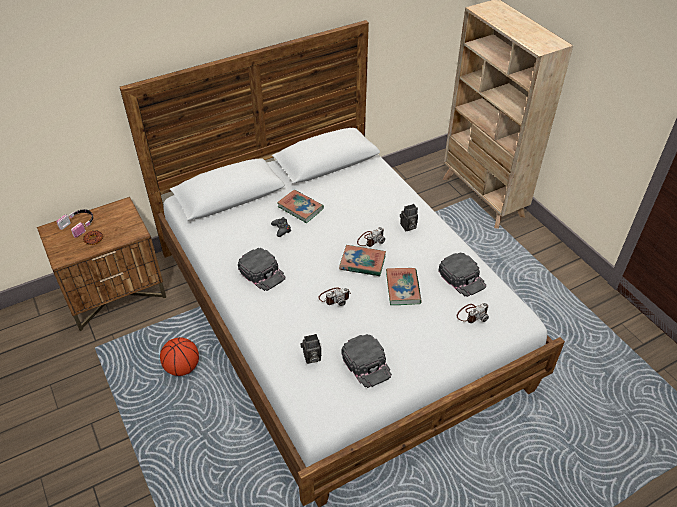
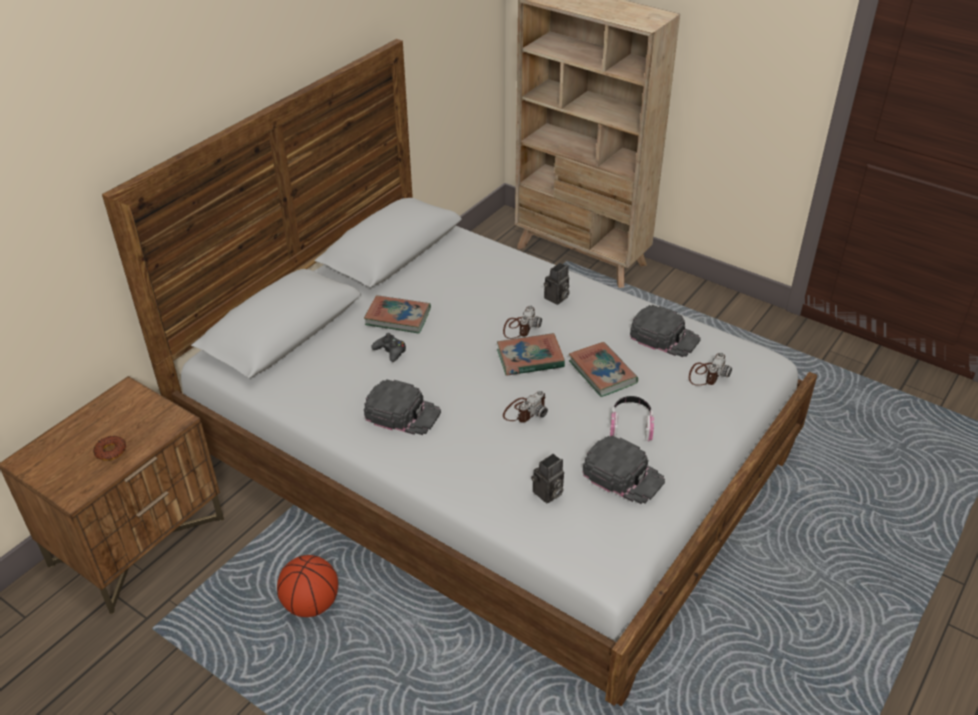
camera: 25 degrees left, 5 degrees down
(79, 225) = (72, 439): headphones -> headphones (631, 423)

